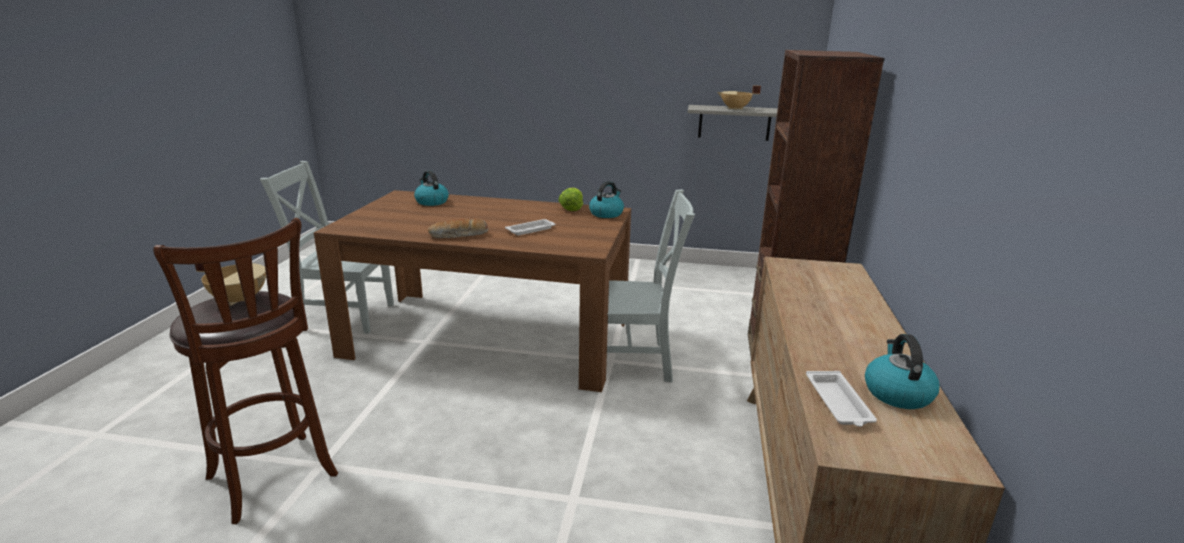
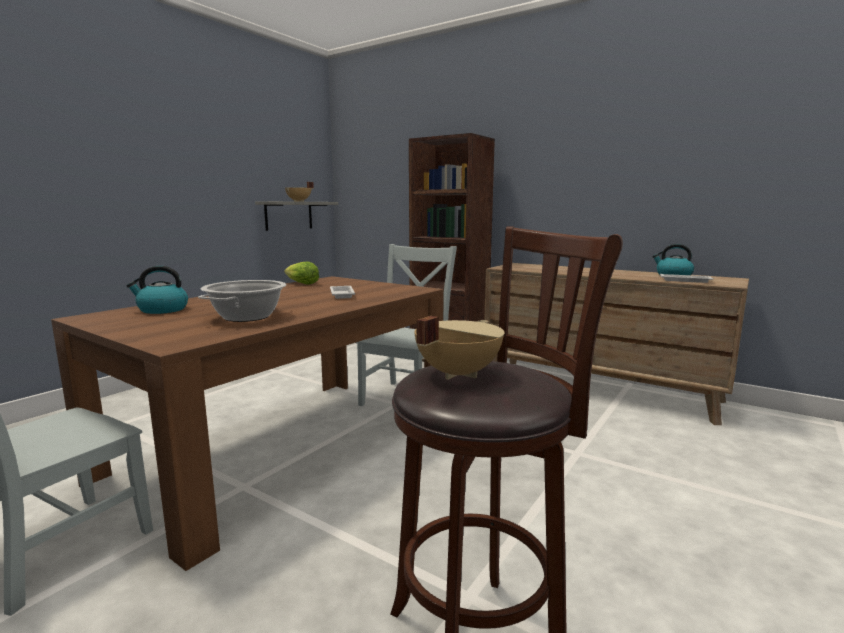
camera: 65 degrees left, 10 degrees down
(420, 224) = (247, 317): none -> cooking pot
(459, 236) = (318, 309): bread -> none
(606, 213) = (335, 280): kettle -> none

